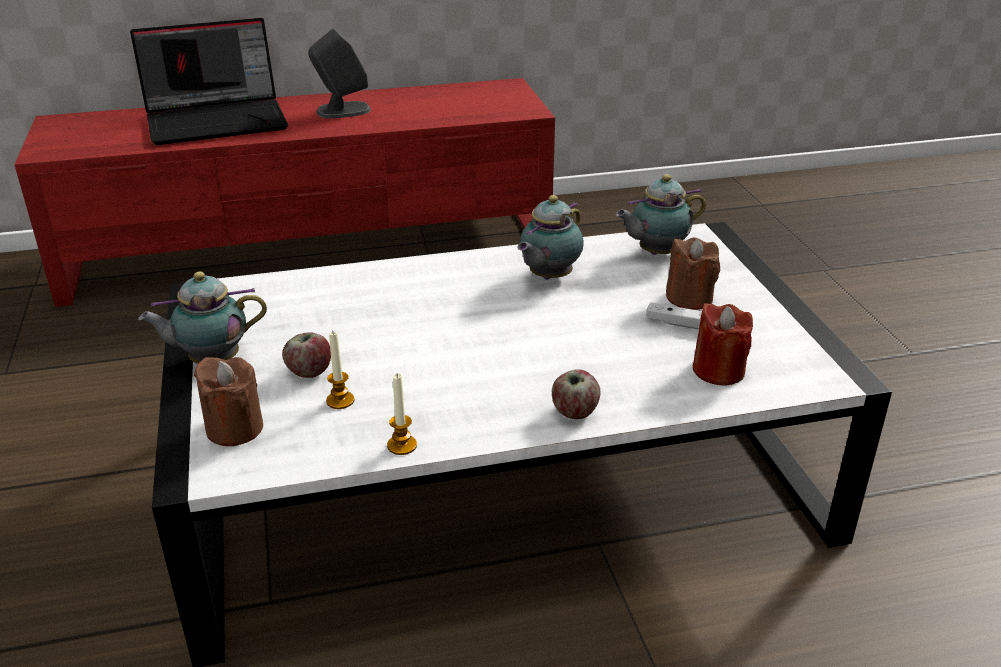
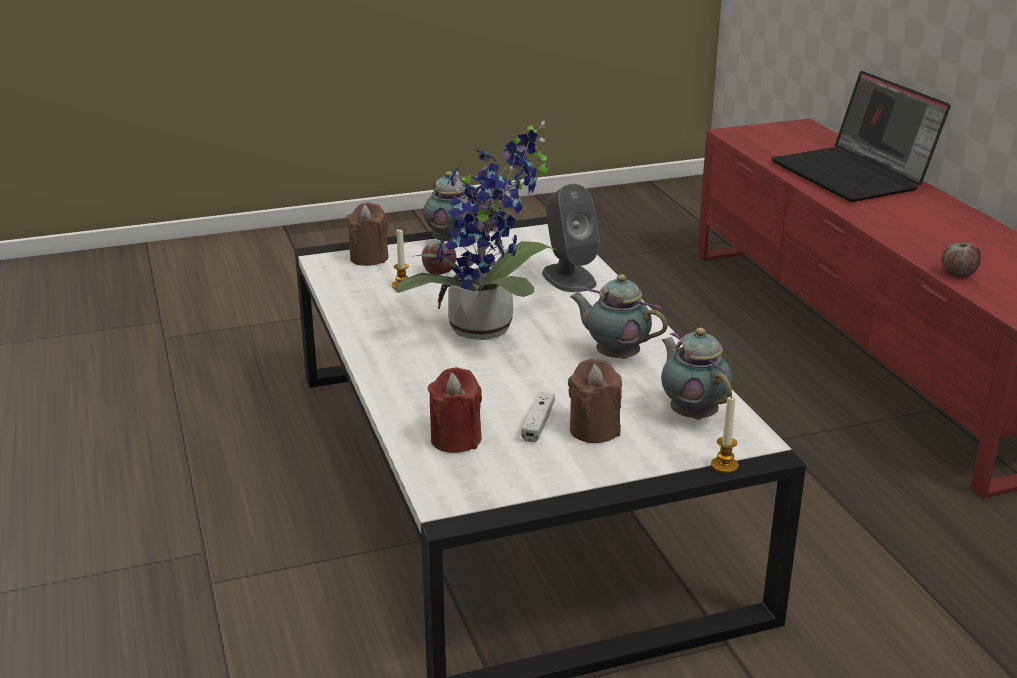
camera: 85 degrees right, 5 degrees down
(342, 111) = (927, 220): grey speaker -> grey speaker (568, 277)
(402, 445) = (347, 310): candle -> candle (724, 465)
(483, 343) = (487, 331): none -> potted plant
(574, 412) = (387, 371): apple -> apple (958, 274)

